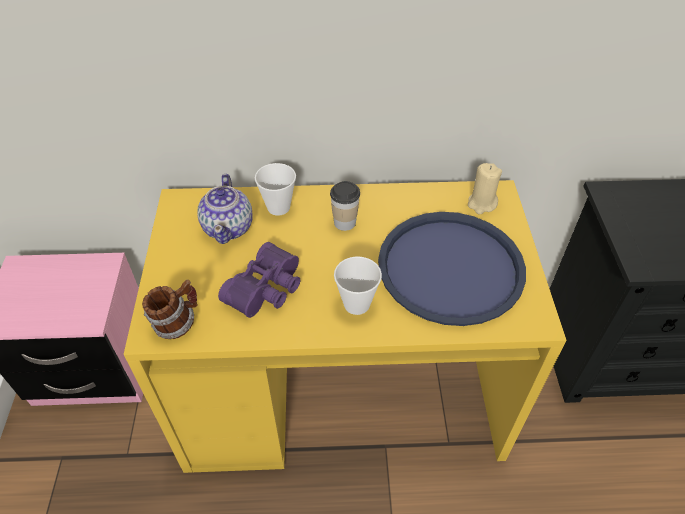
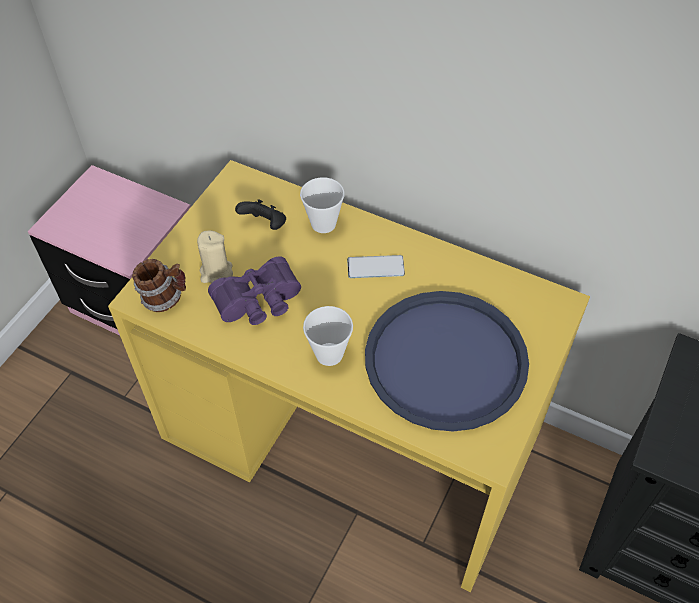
camera: 30 degrees right, 5 degrees up
(228, 227) = (265, 225): teapot -> black game controller
(345, 222) = (375, 267): cup -> phone
(481, 204) = (532, 308): beige candle -> beige candle (216, 273)

